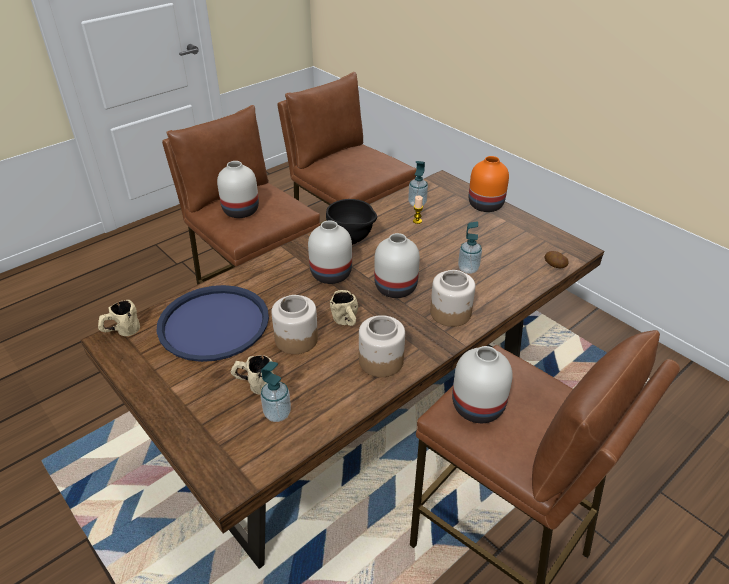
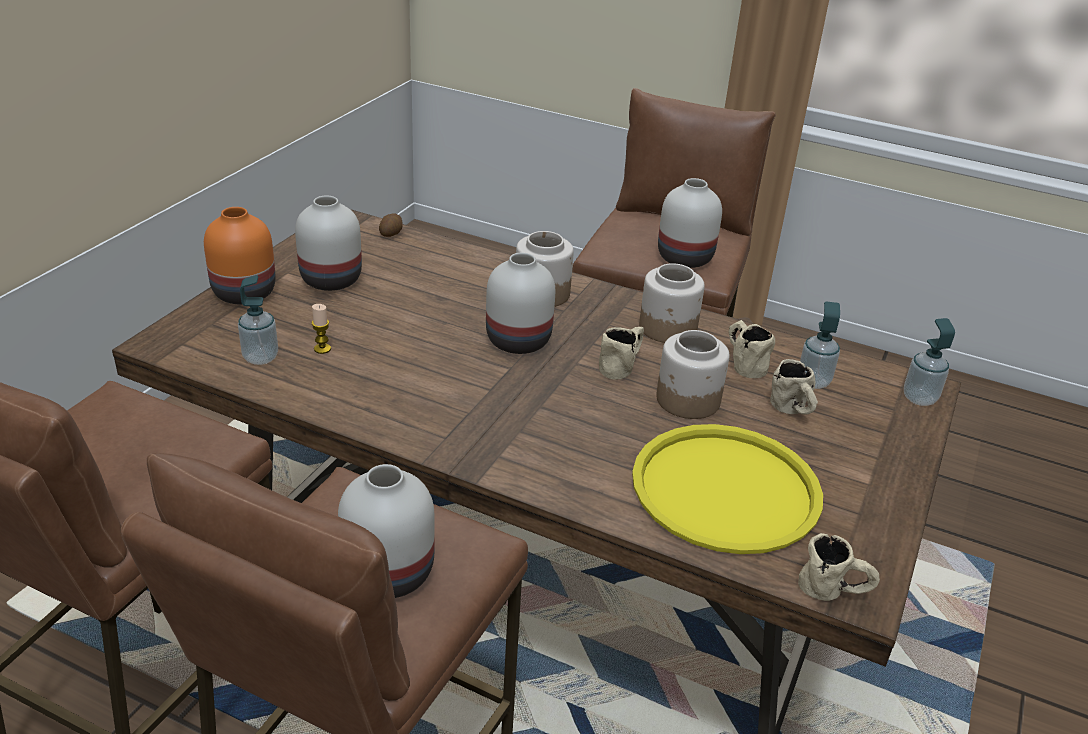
camera: 115 degrees left, 5 degrees down
(214, 324) = (726, 489): blue tray -> yellow tray
(318, 383) = (743, 364): none -> beige mug
(330, 273) = (523, 405): white vase -> white vase (329, 280)
(352, 241) = (419, 403): black bowl -> none
(468, 269) = (436, 291): soap dispenser -> soap dispenser (919, 398)

